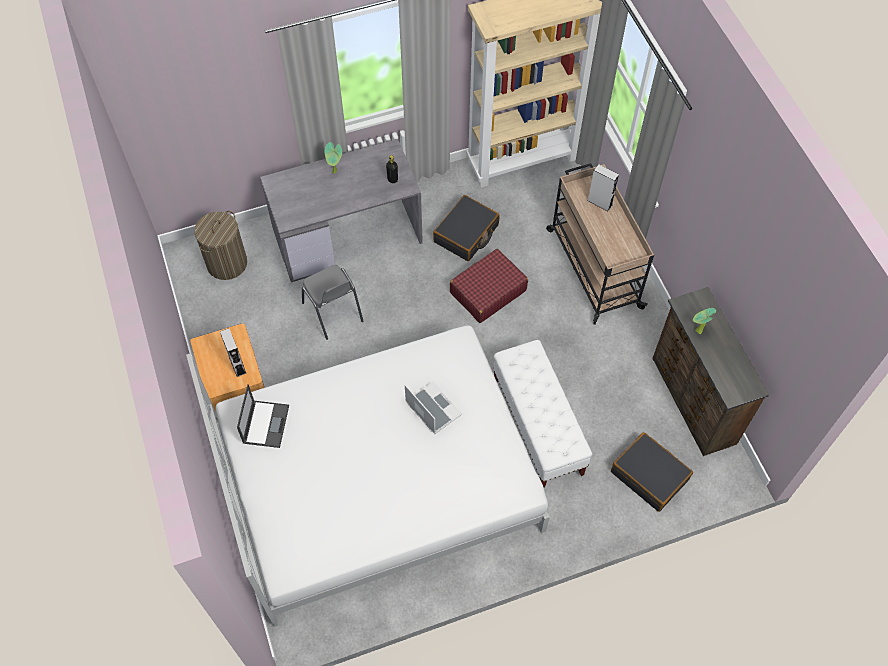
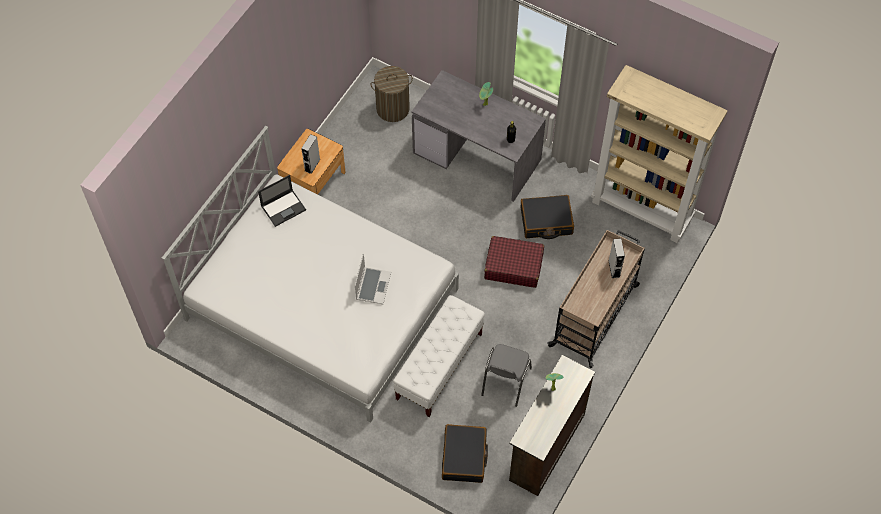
camera: 50 degrees right, 0 degrees up
(333, 312) = (413, 192): grey chair -> grey chair (505, 382)

